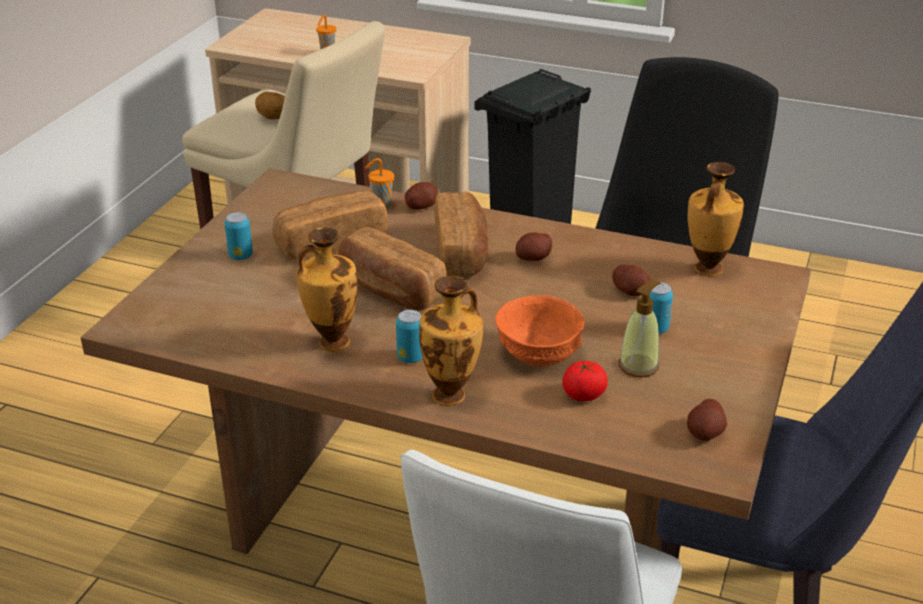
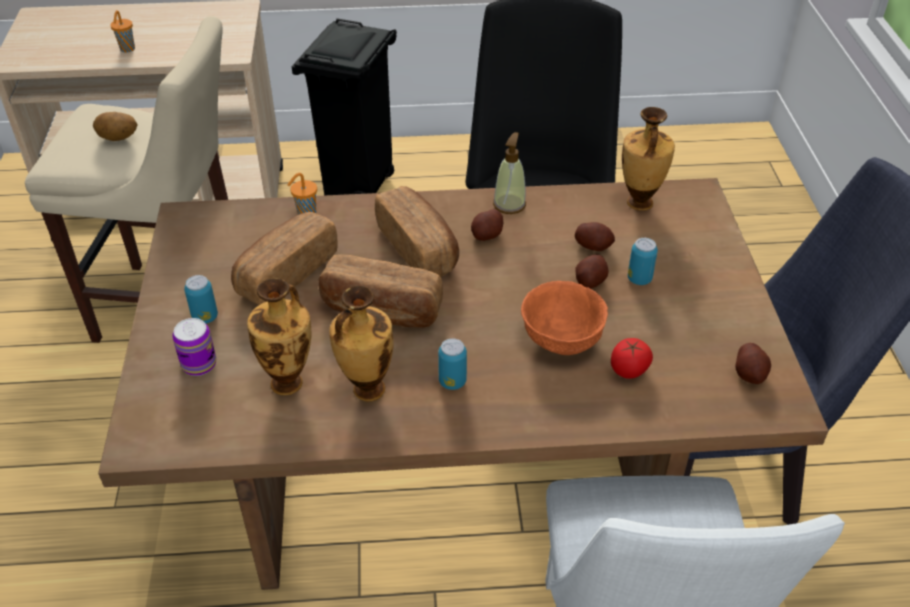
camera: 25 degrees left, 10 degrees up
(210, 287) = (199, 364): none -> can
(421, 206) = (345, 206): potato -> potato (590, 281)
(451, 395) = (517, 411): vase -> vase (289, 382)
(638, 366) = (652, 323): soap dispenser -> soap dispenser (509, 204)

